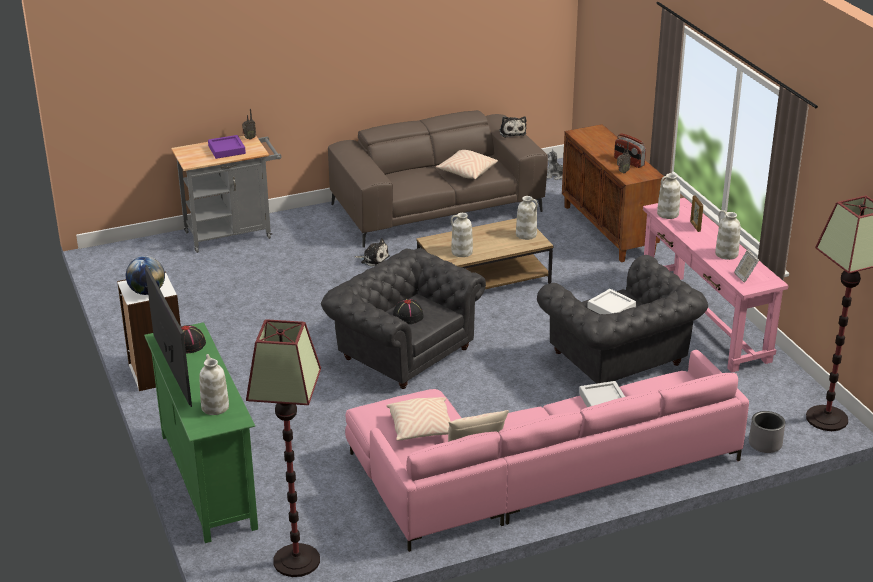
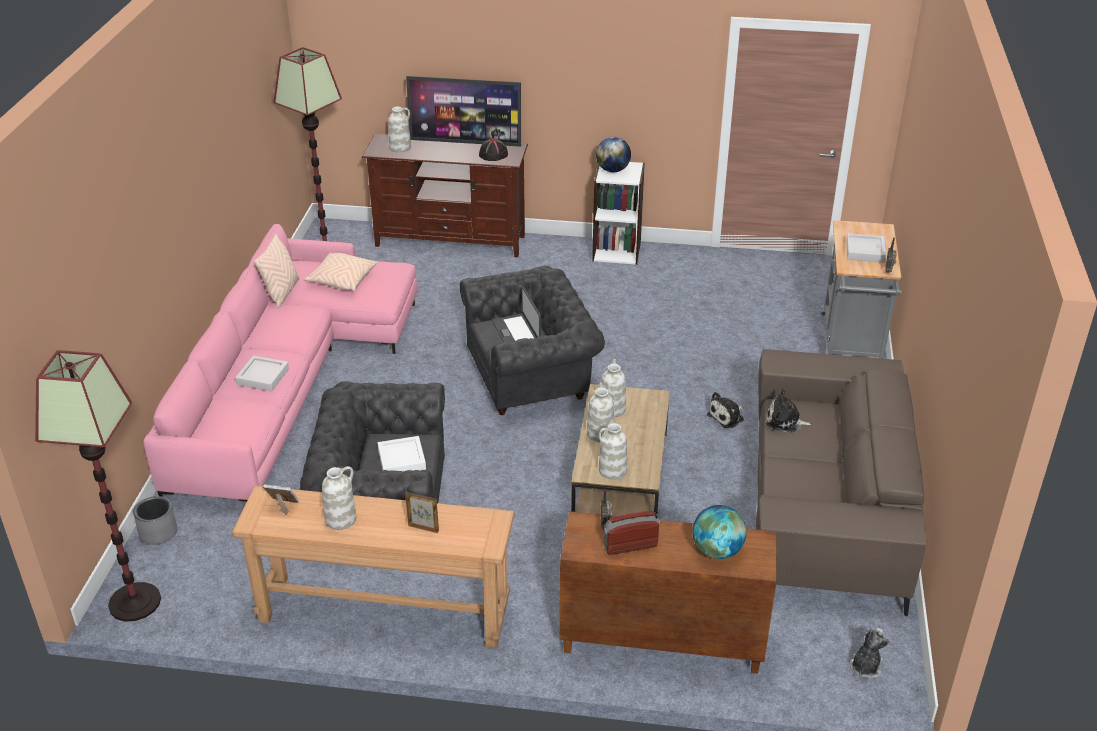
camera: 120 degrees right, 5 degrees up
(207, 481) = (451, 240): green tv stand -> brown tv stand
(227, 150) = (865, 251): purple tray -> grey tray
(408, 315) = (517, 332): black hat -> laptop
(467, 172) = (801, 476): beige pillow -> none
(512, 132) = (847, 517): plush toy -> plush toy (785, 421)
(600, 141) = (717, 551): none -> globe
(667, 214) = (474, 520): white vase -> white vase (600, 433)
(704, 321) = (384, 611): pink console table -> brown console table

